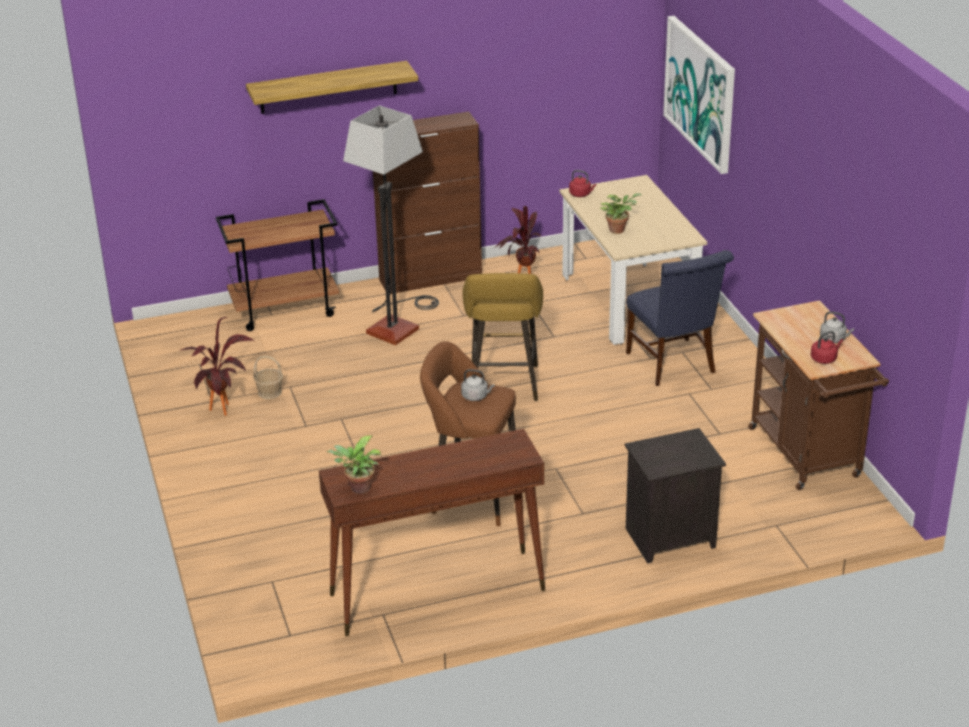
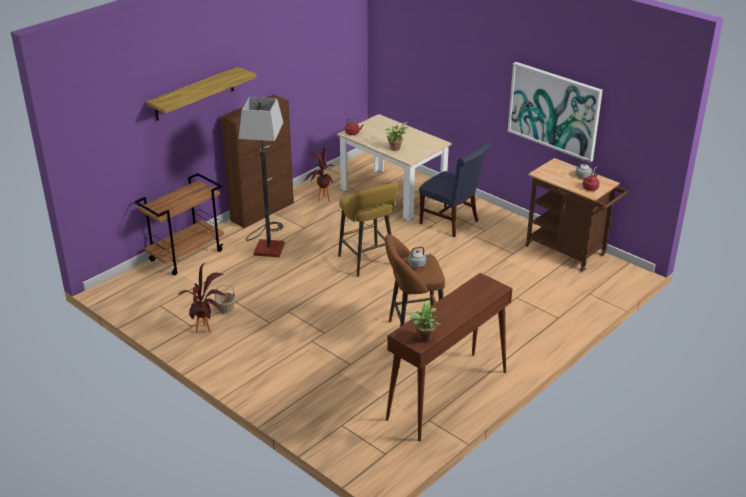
camera: 30 degrees left, 0 degrees up
(669, 539) = (543, 320): black nightstand -> none
(700, 93) = (413, 54): picture -> picture (554, 110)

